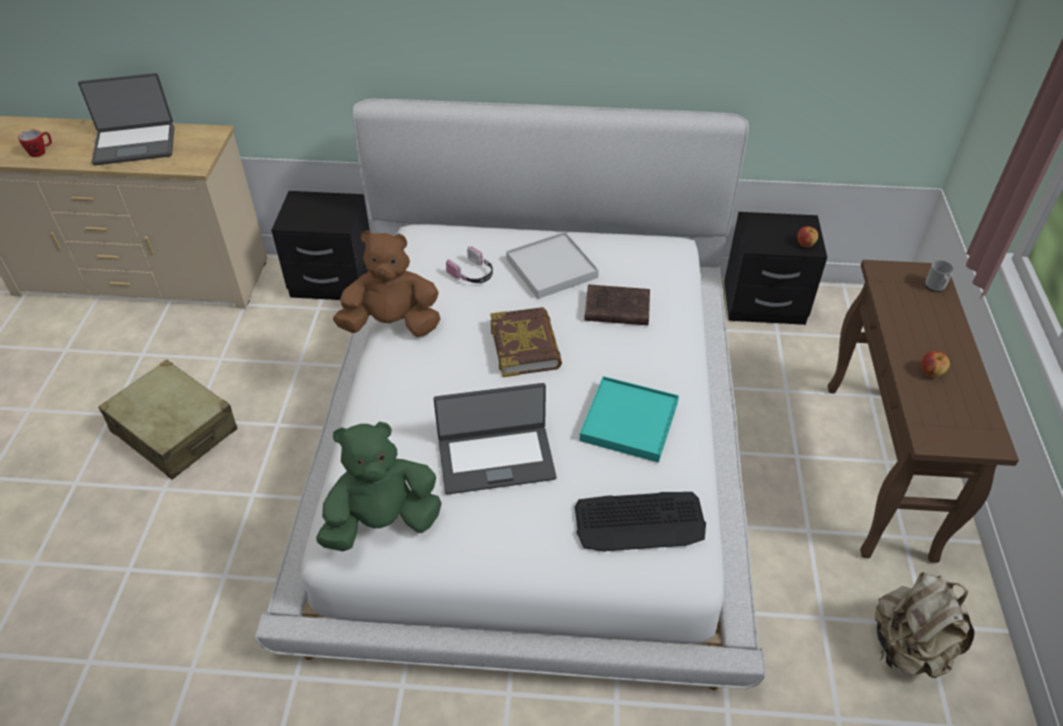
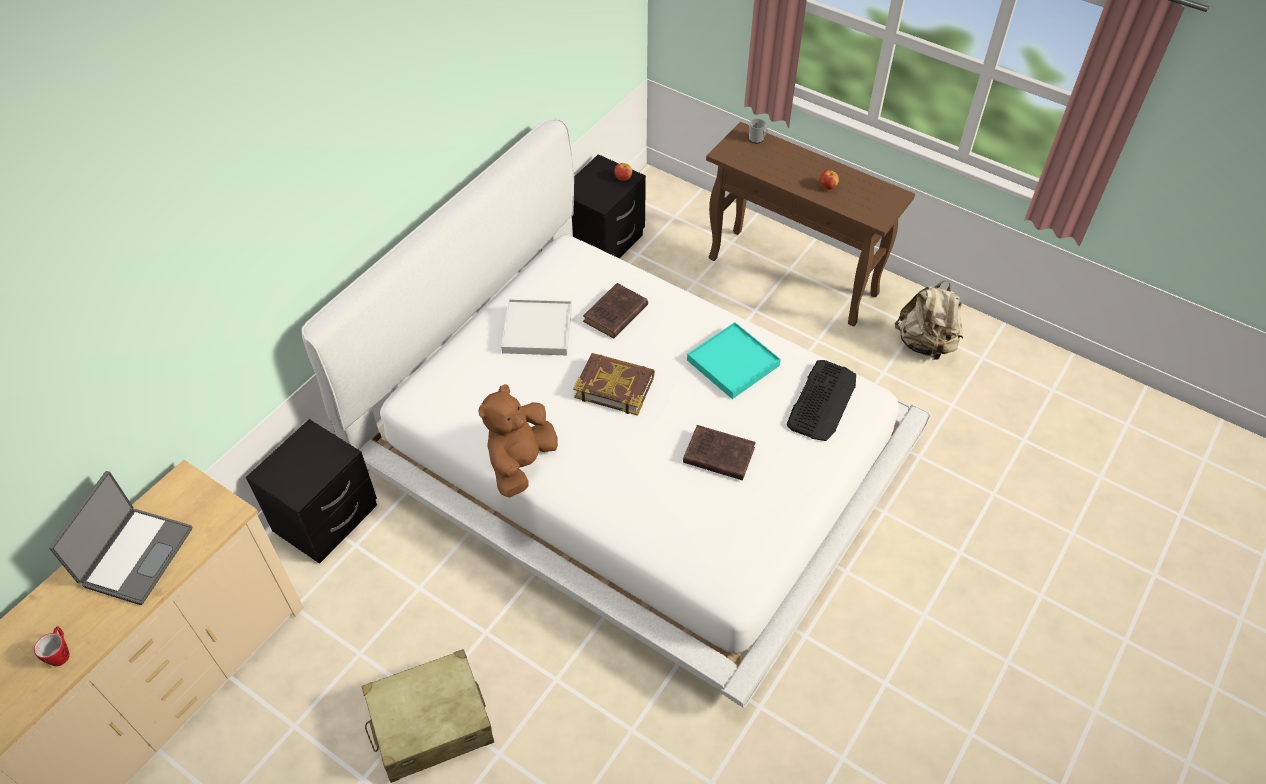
camera: 60 degrees left, 5 degrees up
(382, 522) = (732, 550): green plush toy -> none
(473, 274) = (503, 383): headphones -> none
(496, 458) = (717, 455): laptop -> brown book

